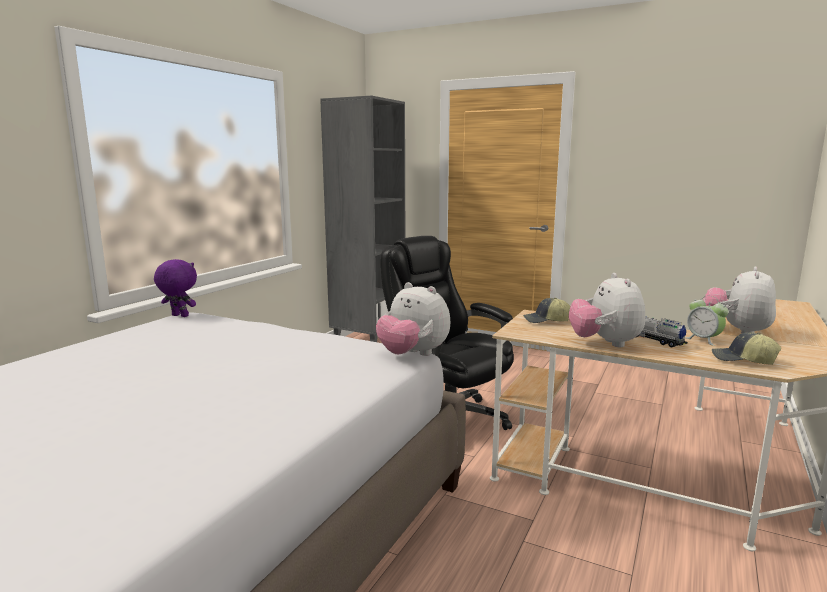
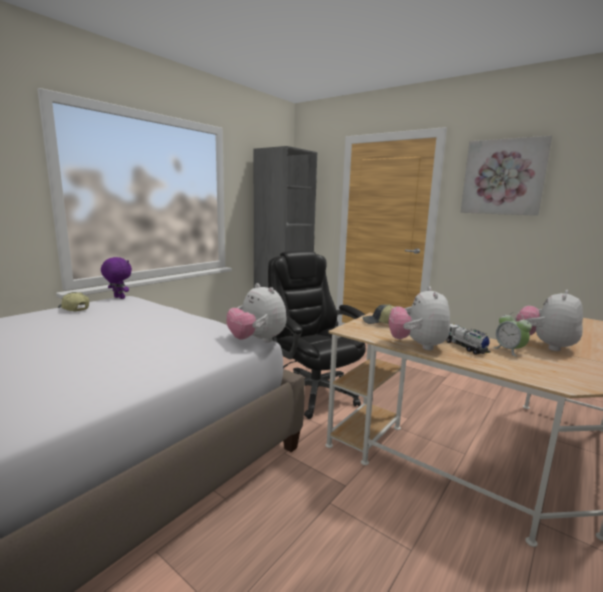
camera: 10 degrees right, 0 degrees up
(648, 133) = (503, 177): none -> picture
(742, 360) = (535, 373): cap -> cap (73, 309)

